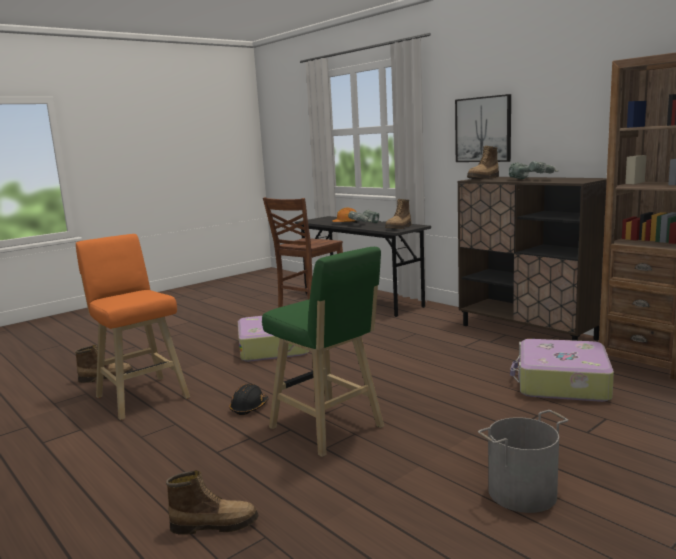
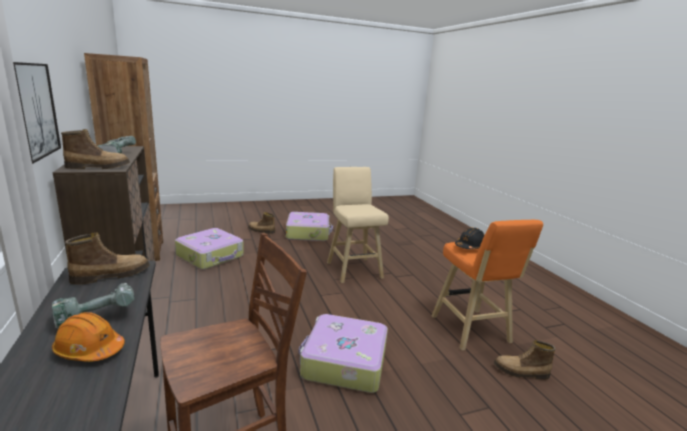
camera: 160 degrees left, 5 degrees up
(215, 525) = (415, 251): boot -> boot (261, 231)
(249, 407) = (390, 295): black hard hat -> black hard hat (470, 246)
(329, 429) = (353, 269): green stool -> beige stool
(523, 493) = (308, 233): grey bucket -> suitcase

